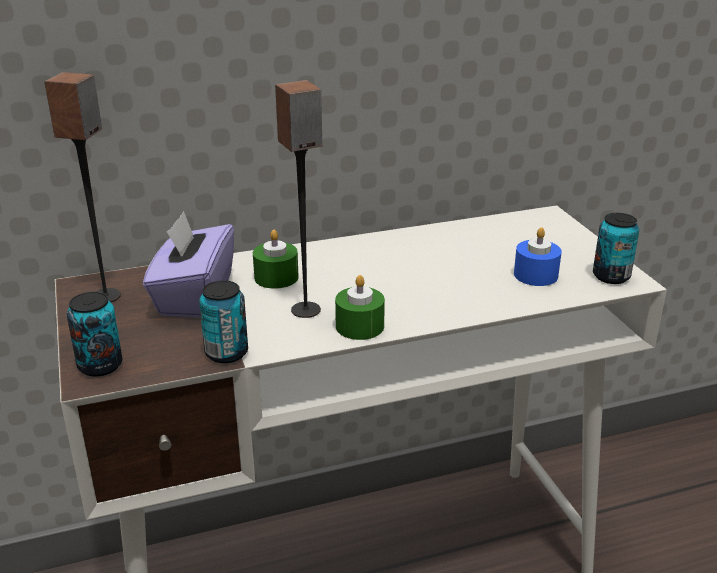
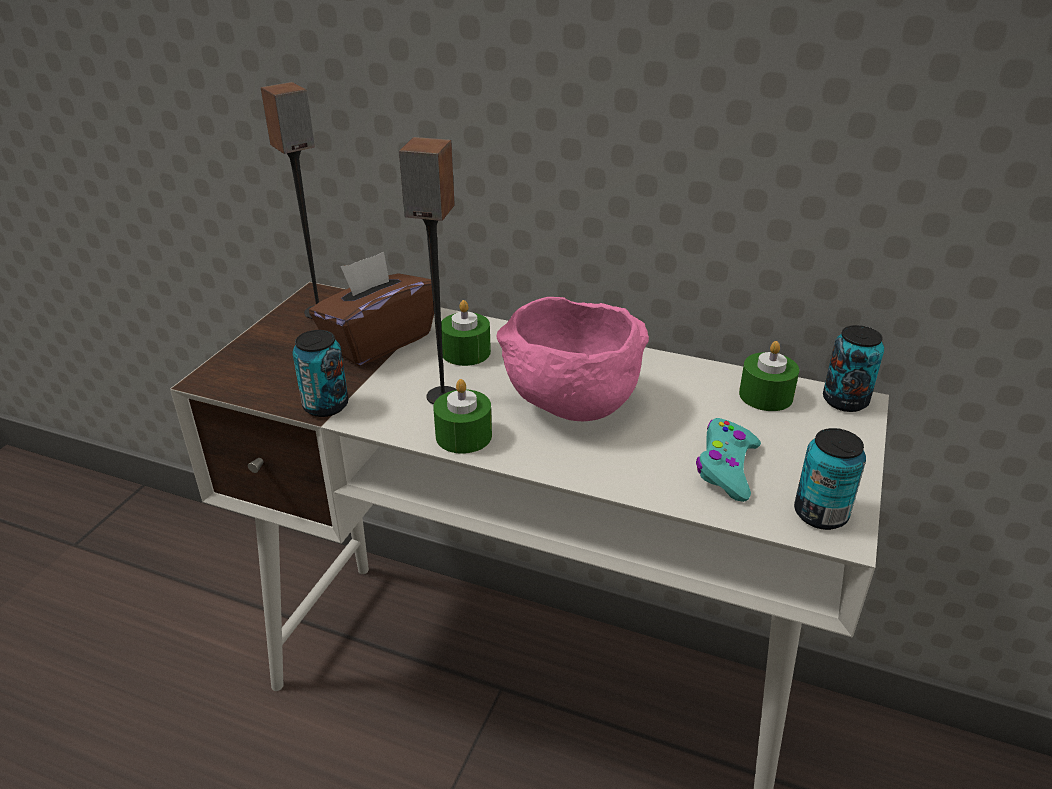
camera: 40 degrees right, 5 degrees up
(100, 365) = (231, 371): can -> can (845, 401)
(194, 296) = (378, 341): purple tissue box -> brown tissue box
(398, 280) = (568, 405): none -> pink bowl
(499, 229) = (765, 395): none -> green candle
(535, 275) = (726, 468): blue candle -> turquoise game controller

